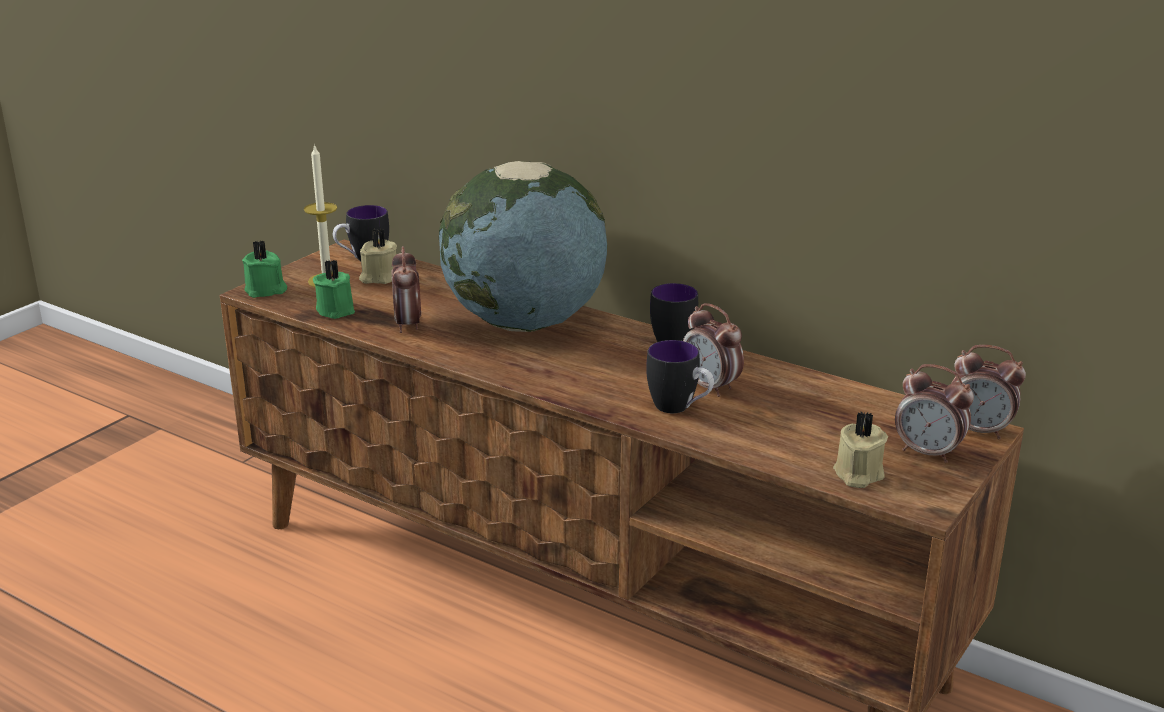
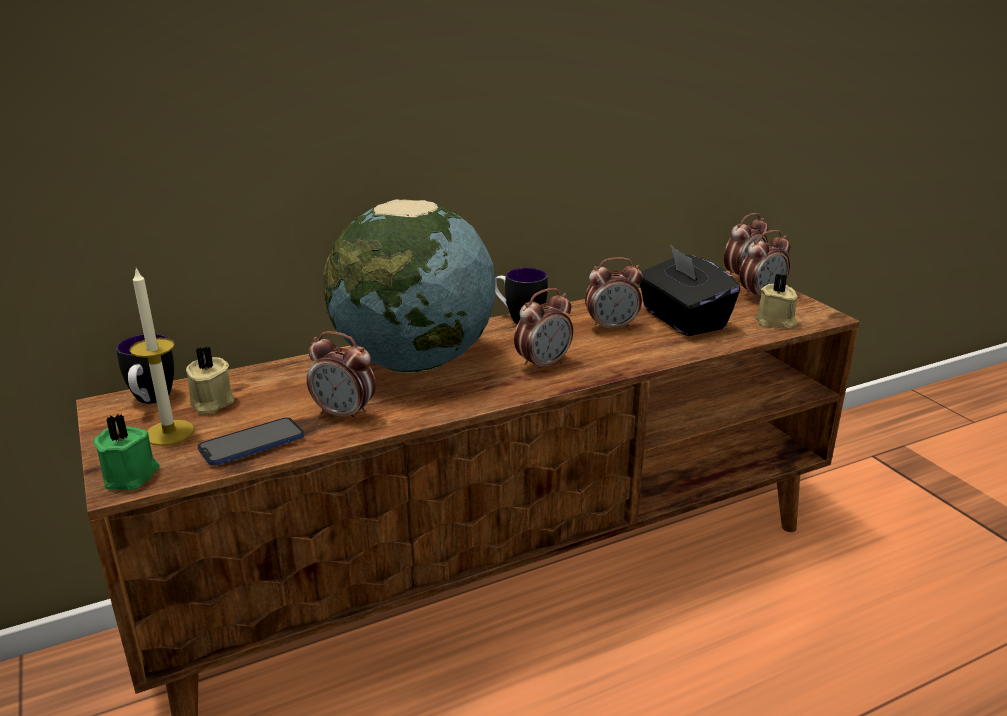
camera: 60 degrees left, 0 degrees up
(336, 310) = (252, 444): green candle -> phone
(584, 375) = (543, 365): none -> alarm clock
(680, 409) = (636, 347): mug -> none
(785, 419) = (682, 320): none -> black tissue box

